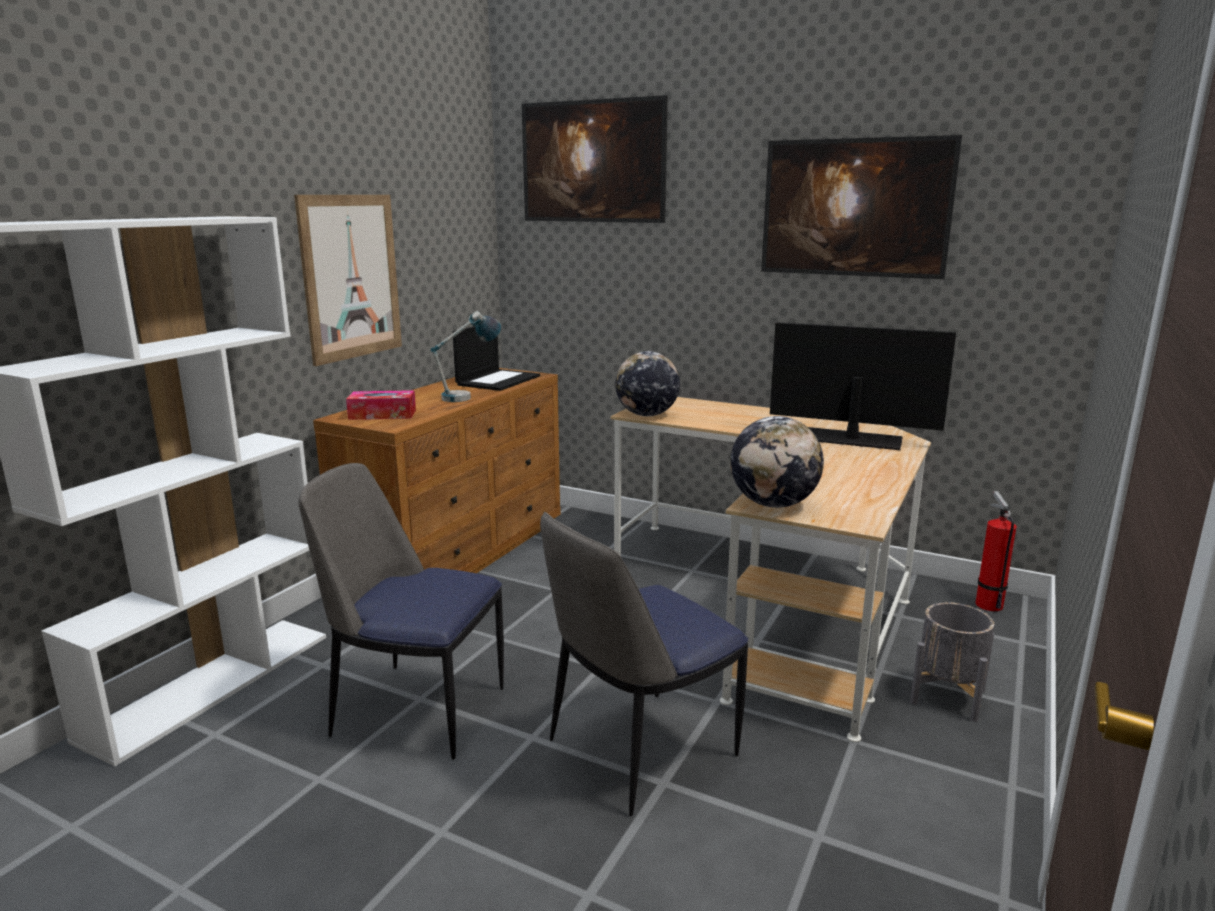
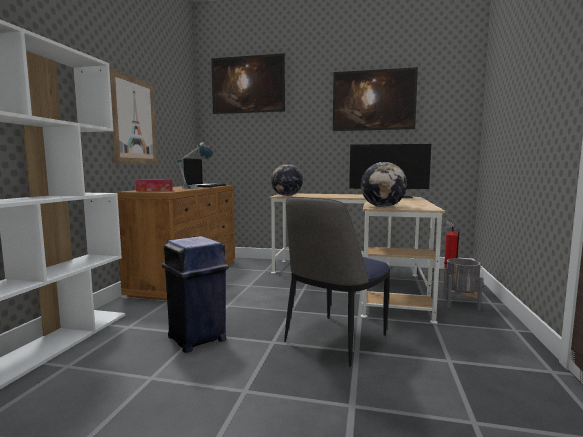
camera: 15 degrees left, 10 degrees down
(415, 709) = (197, 339): chair -> blue trash can

